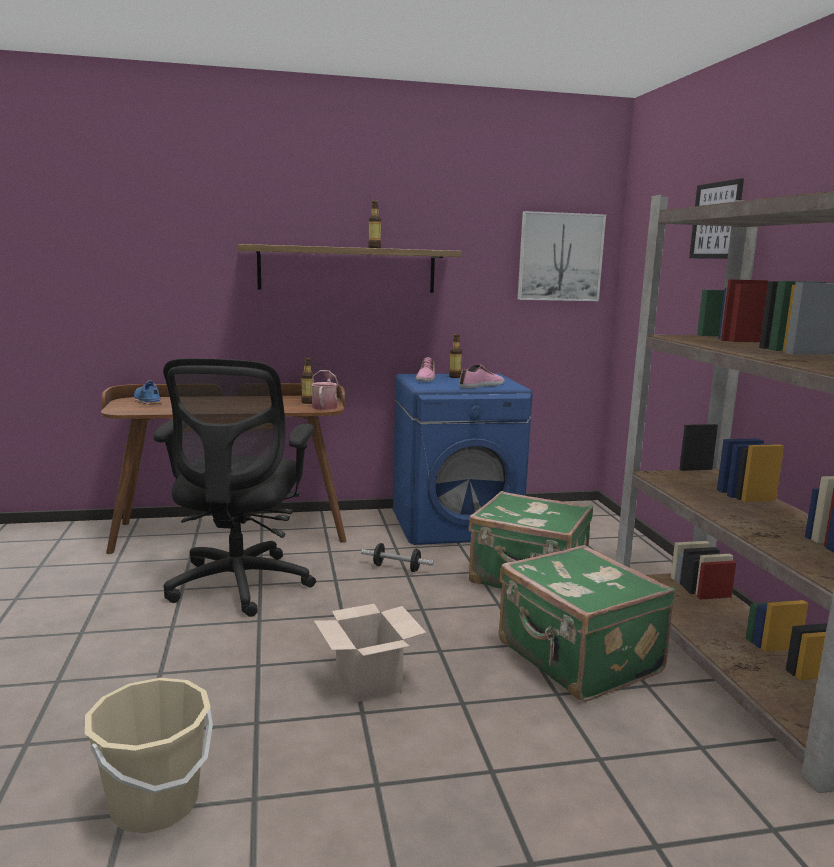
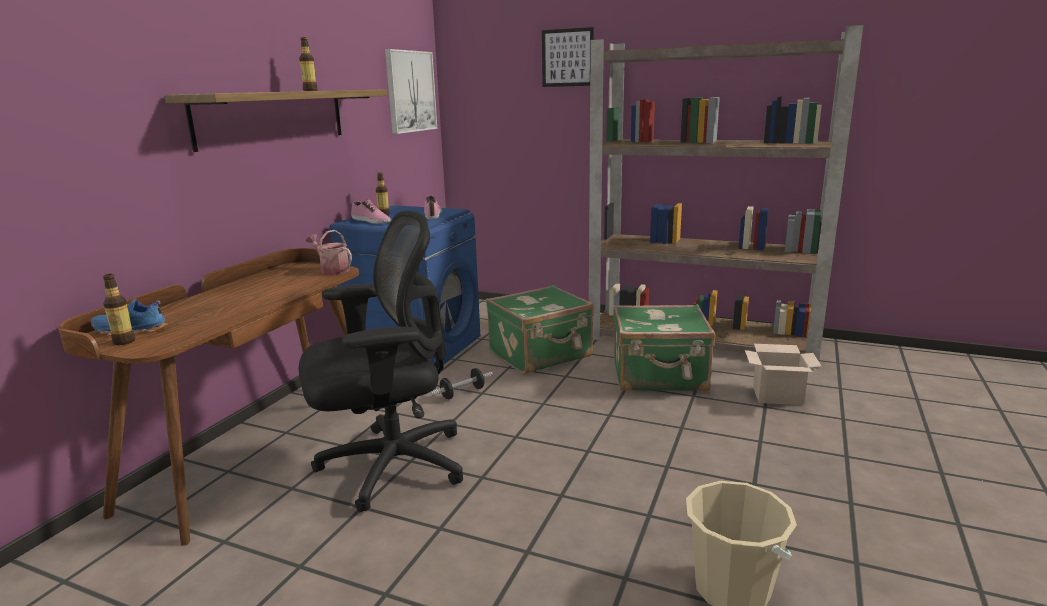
camera: 55 degrees left, 5 degrees up
(240, 579) = (385, 469): black office chair -> black office chair turned 60 degrees counterclockwise
(307, 402) = (303, 273): bottle -> bottle (124, 341)
(370, 681) = (628, 452): cardboard box -> cardboard box (778, 395)

